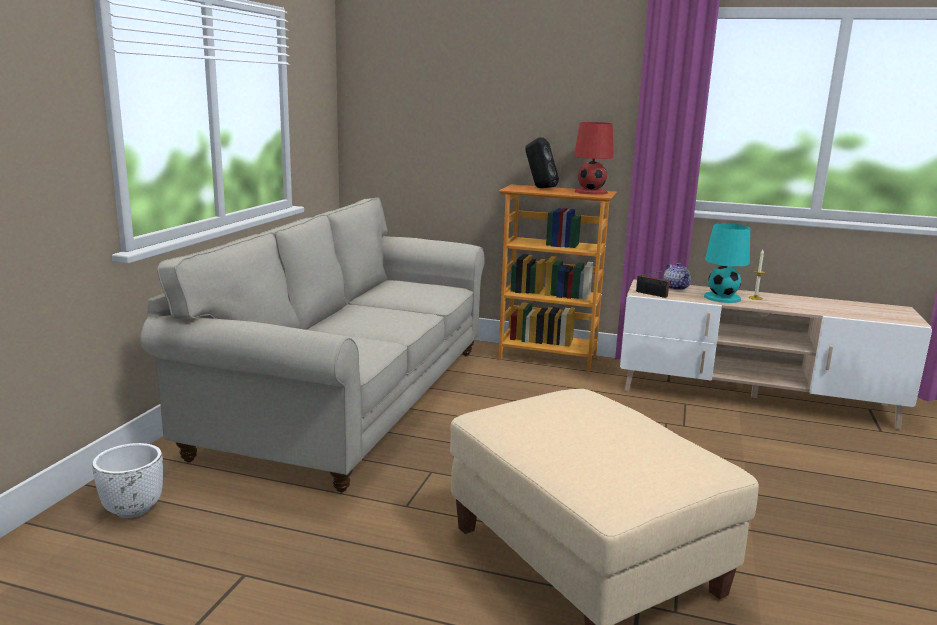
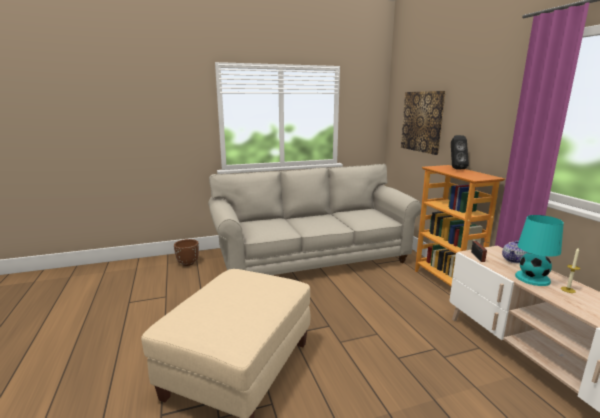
camera: 55 degrees right, 0 degrees up
(133, 509) = (188, 263): white planter -> brown planter
(440, 119) = (422, 121): none -> picture
(590, 192) = (479, 175): red table lamp -> none

